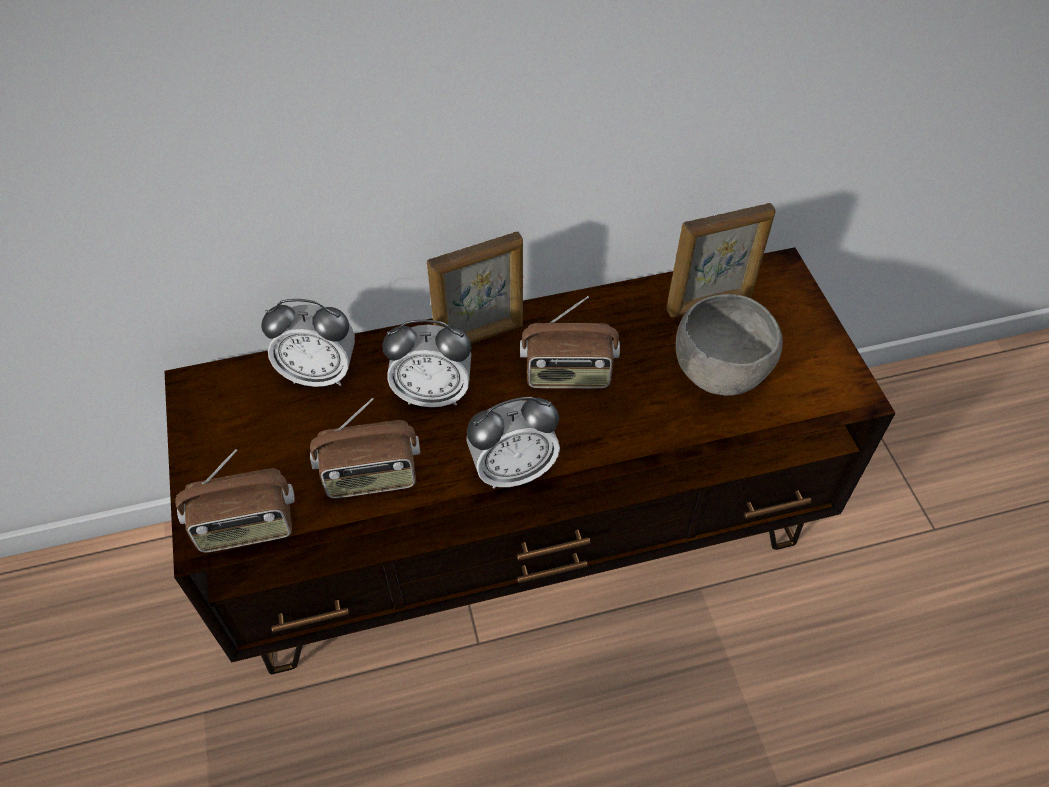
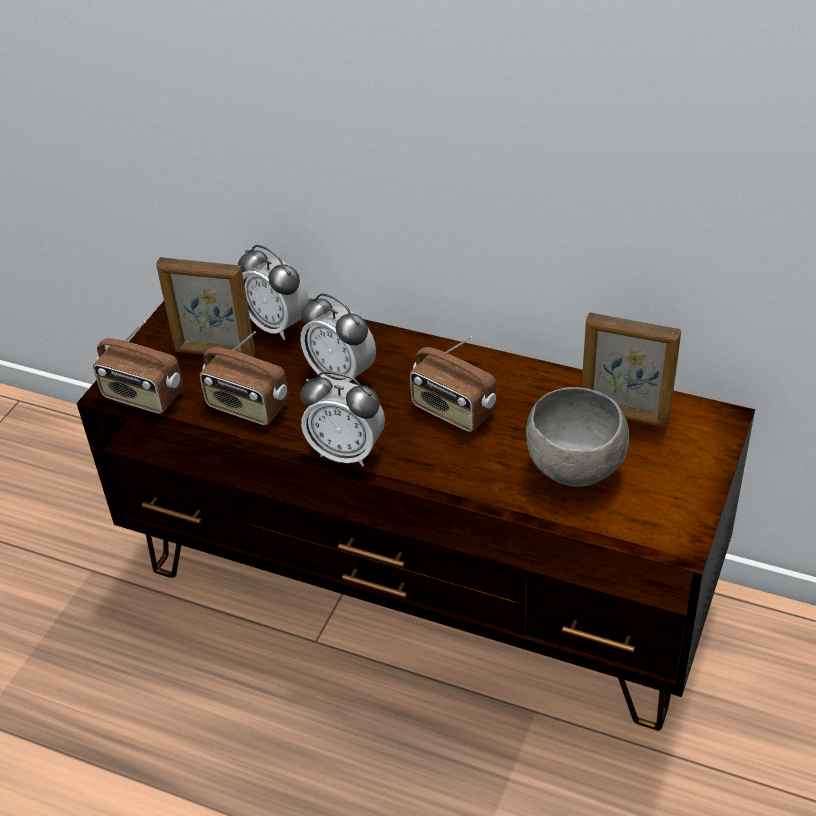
camera: 40 degrees right, 10 degrees down
(480, 336) = (414, 354): picture frame -> picture frame (215, 353)

